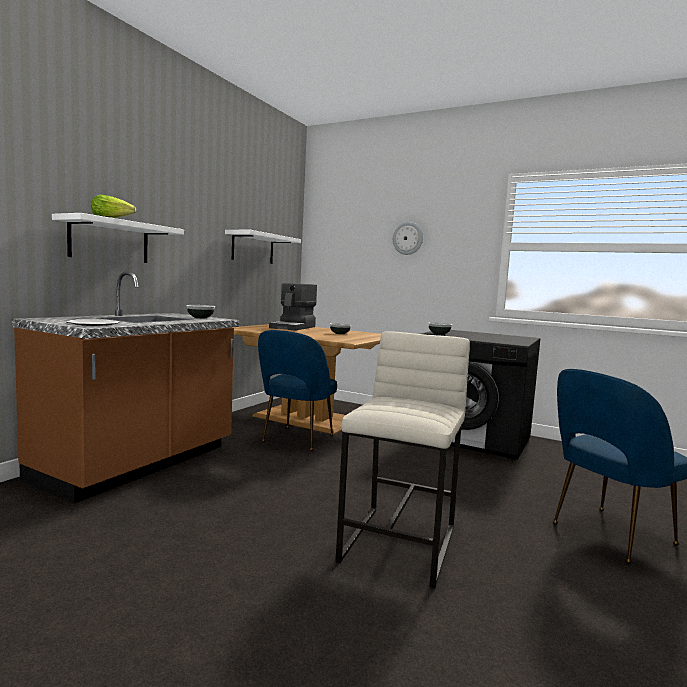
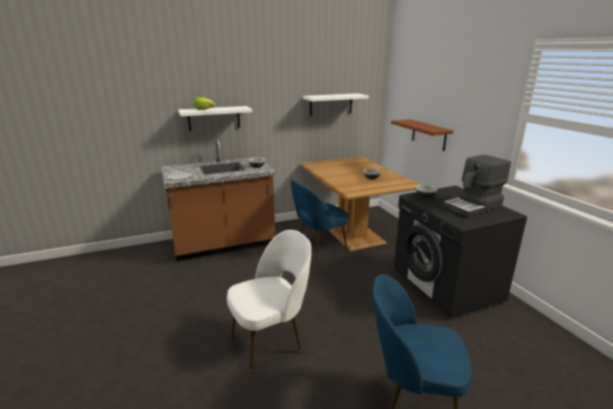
camera: 40 degrees right, 15 degrees up
(294, 327) = (355, 165): coffee machine -> coffee machine (473, 206)
(379, 284) = (428, 135): none -> brown shelf
(399, 543) = (271, 343): beige stool -> white chair
(408, 238) = (450, 97): wall clock -> none

